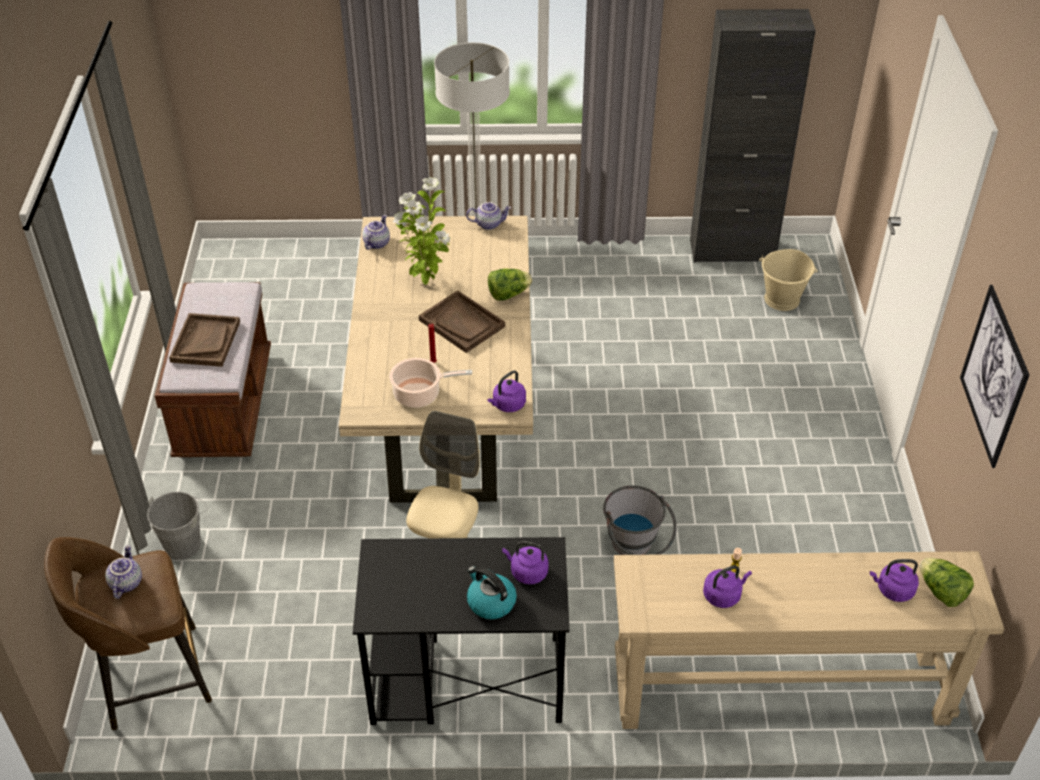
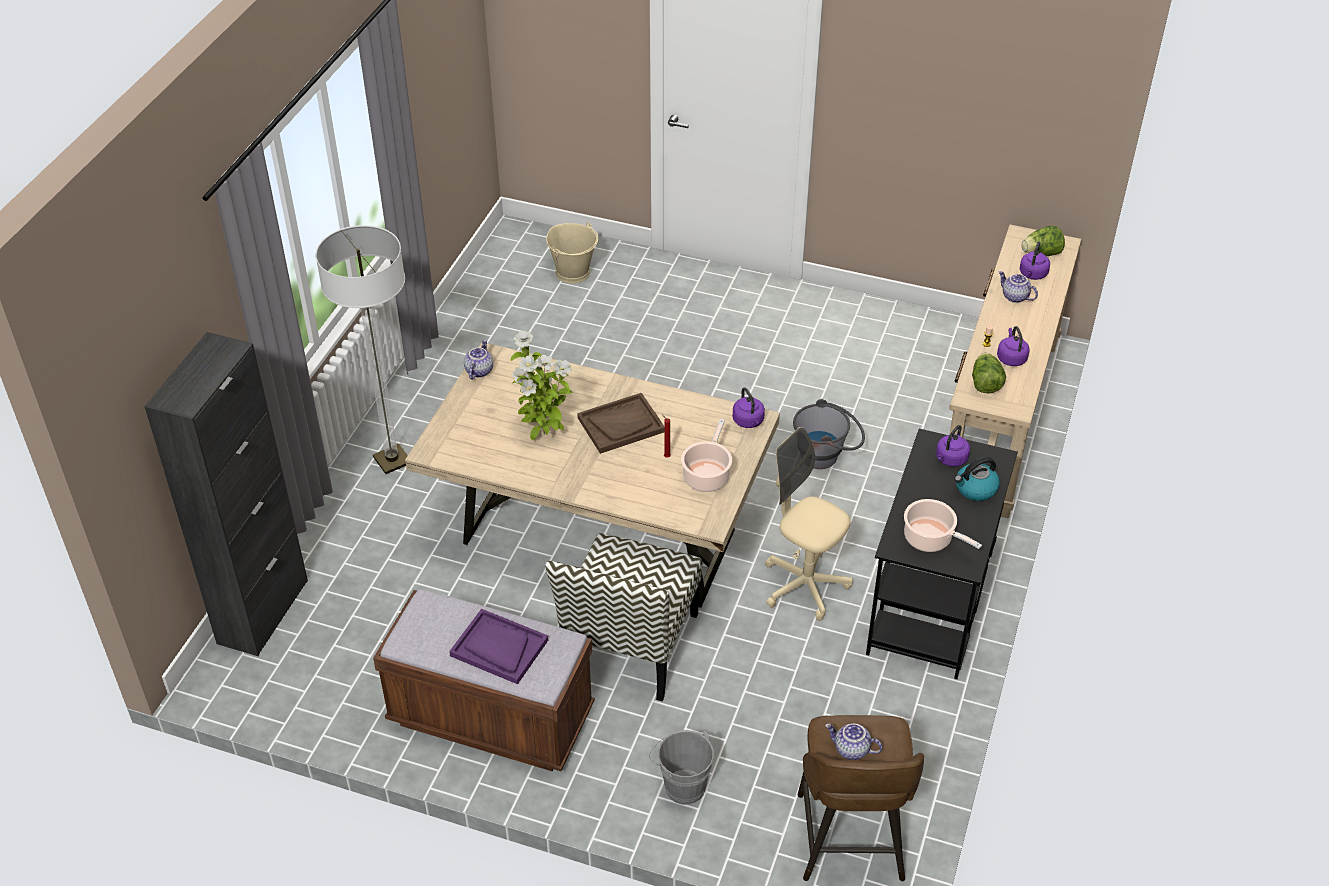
camera: 70 degrees left, 0 degrees up
(205, 341) = (499, 648): brown tray -> purple tray
(328, 467) = (630, 646): none -> chair
(376, 243) = (458, 458): teapot -> teapot (1014, 297)
(400, 578) = (930, 539): none -> cooking pot
(508, 294) = (595, 384): lettuce -> lettuce (985, 383)
(732, 250) = (486, 280): black cabinet -> black cabinet (263, 612)
(993, 376) = (940, 115): picture -> none

